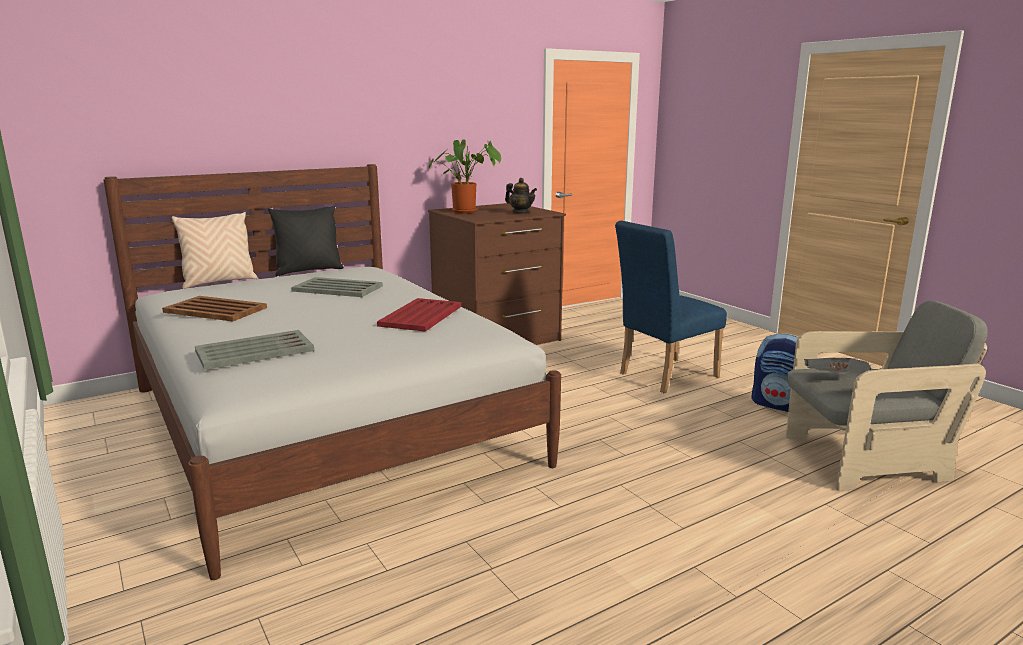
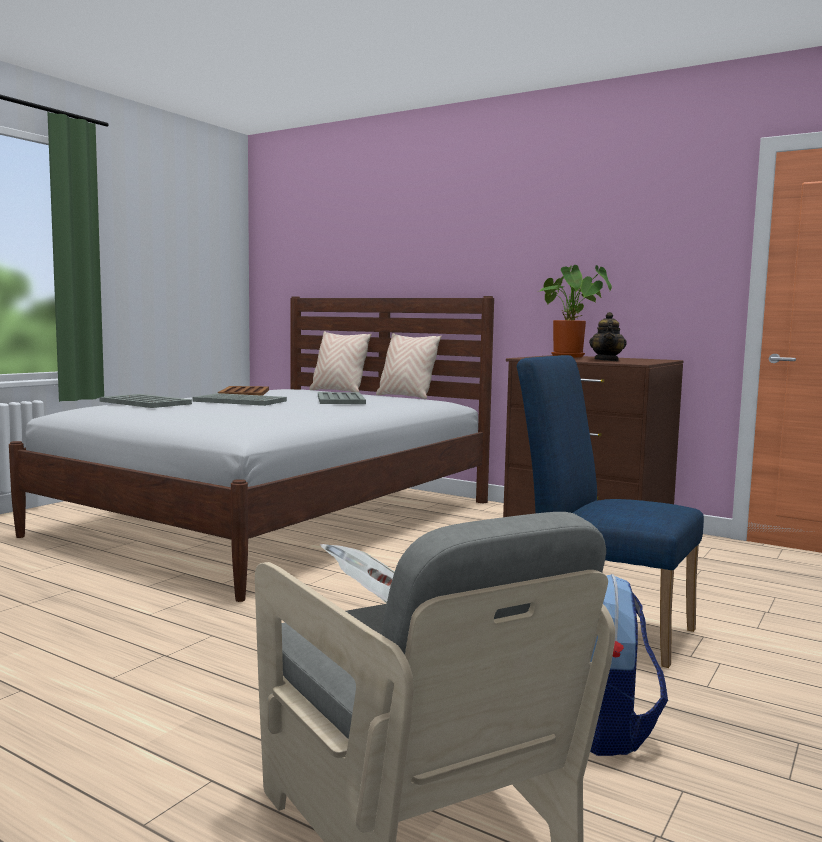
camera: 65 degrees right, 10 degrees down
(300, 317) = (239, 401): none -> grey tray
(308, 271) = (406, 397): black pillow -> beige pillow
(421, 315) = (274, 414): red tray -> none

